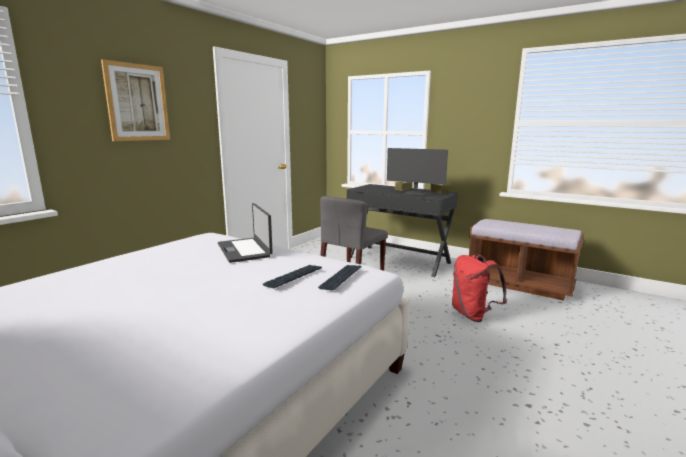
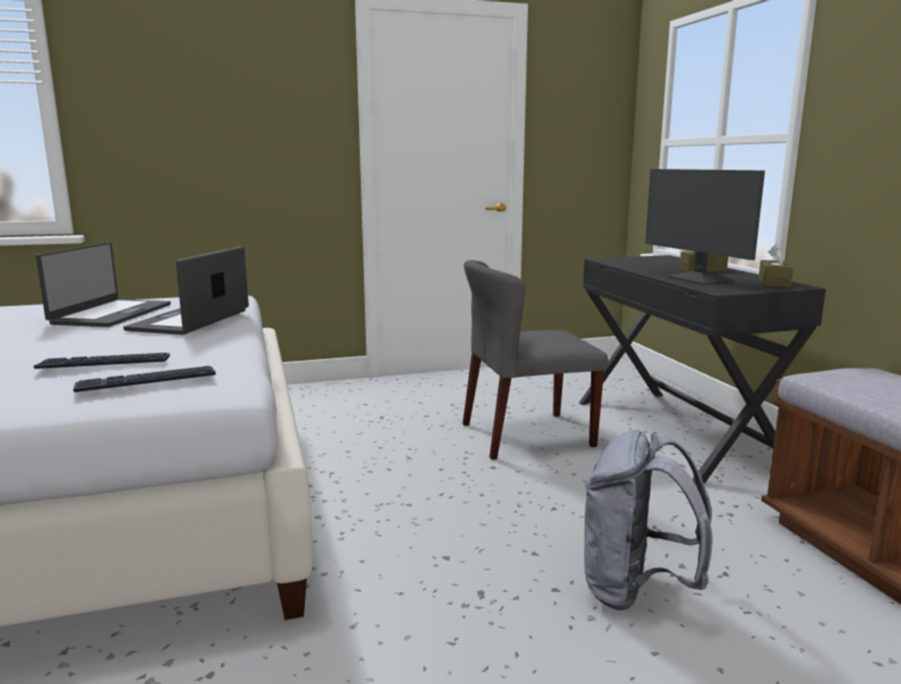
camera: 40 degrees right, 0 degrees up
(137, 102) = (210, 91): picture -> none
(178, 257) = (110, 314): none -> laptop
(473, 315) = (636, 591): red backpack -> grey backpack

